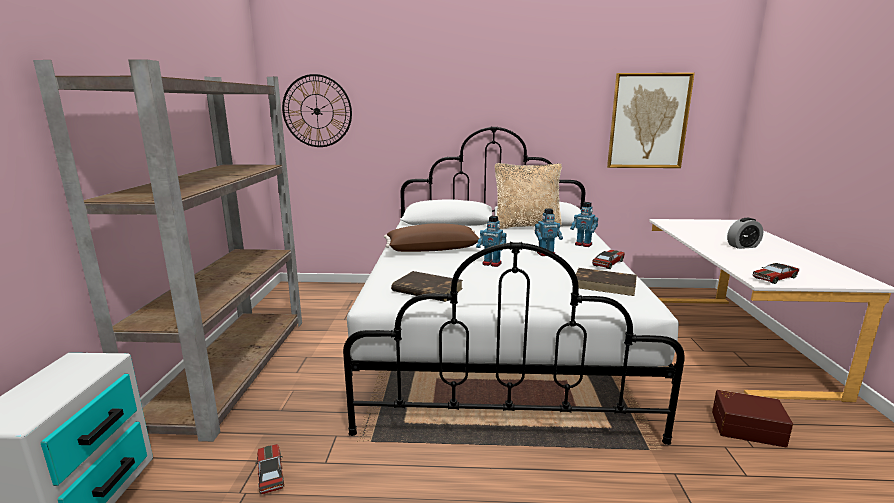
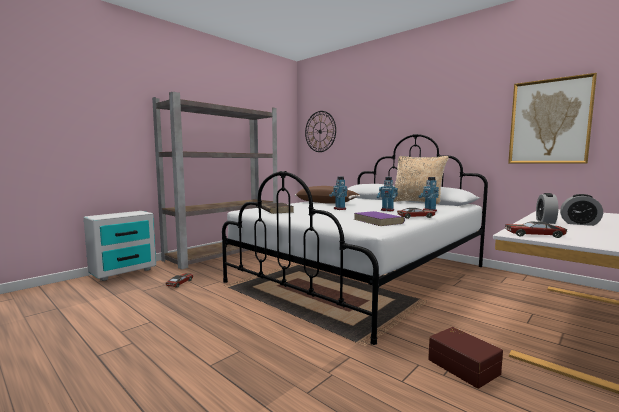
camera: 40 degrees right, 10 degrees down
(605, 284) = (378, 221): brown book -> purple book
(720, 248) = (545, 221): none -> alarm clock

